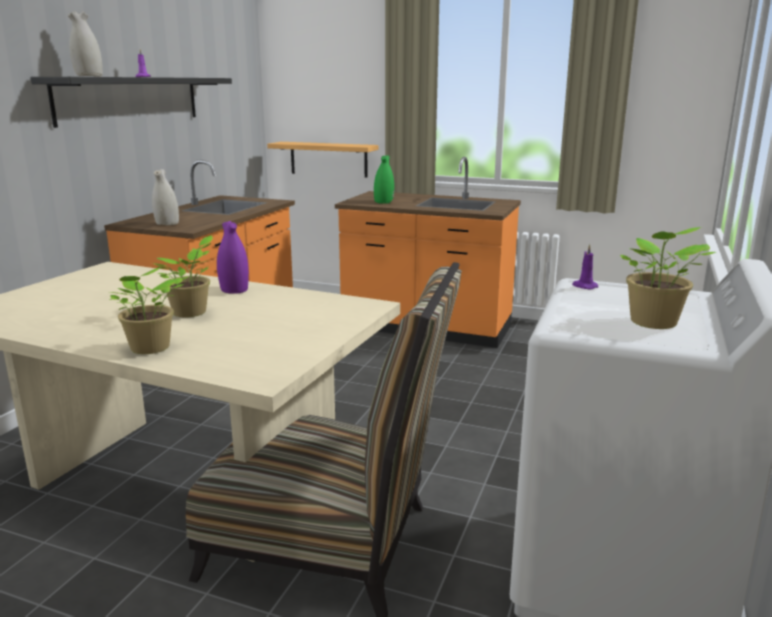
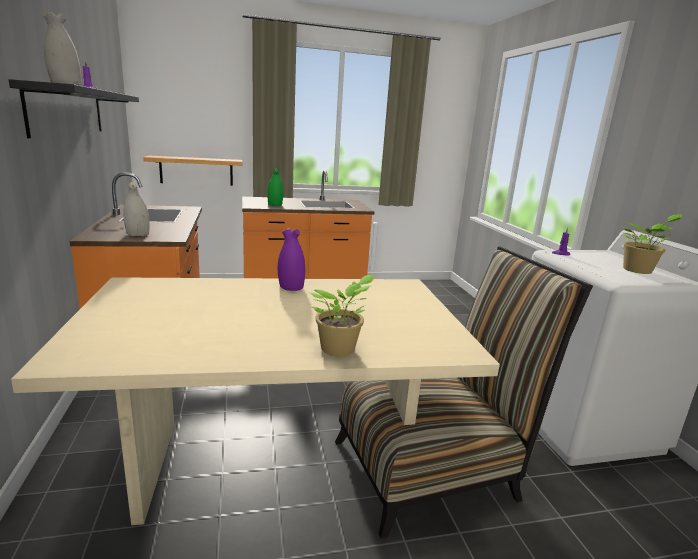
camera: 35 degrees left, 0 degrees up
(192, 313) = (302, 312): potted plant -> none

